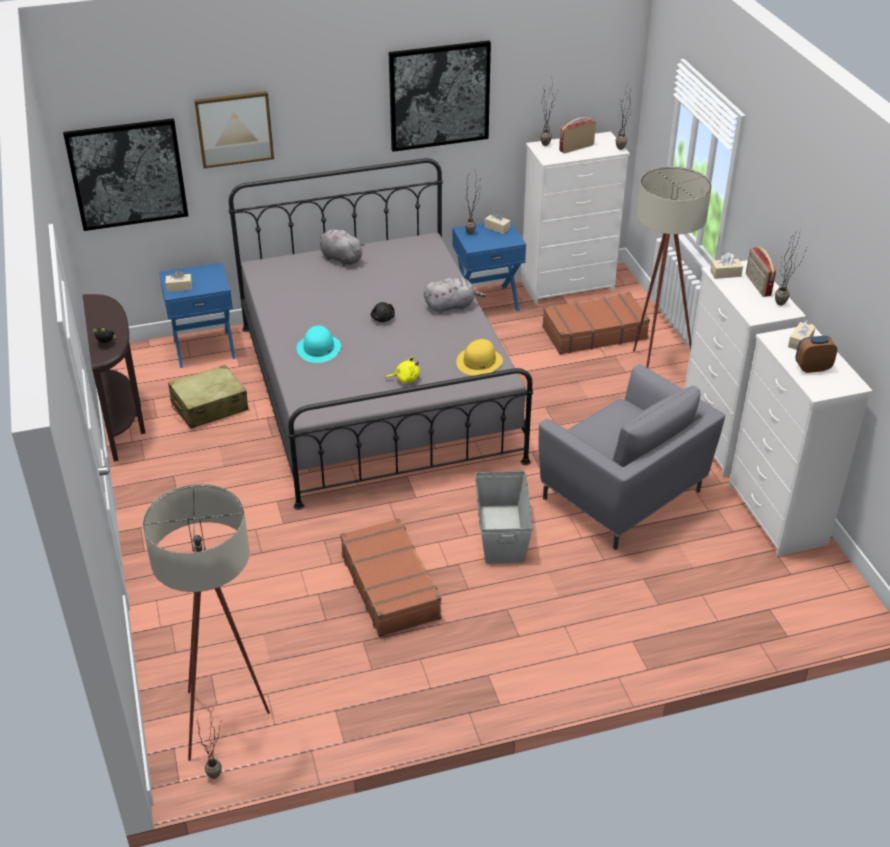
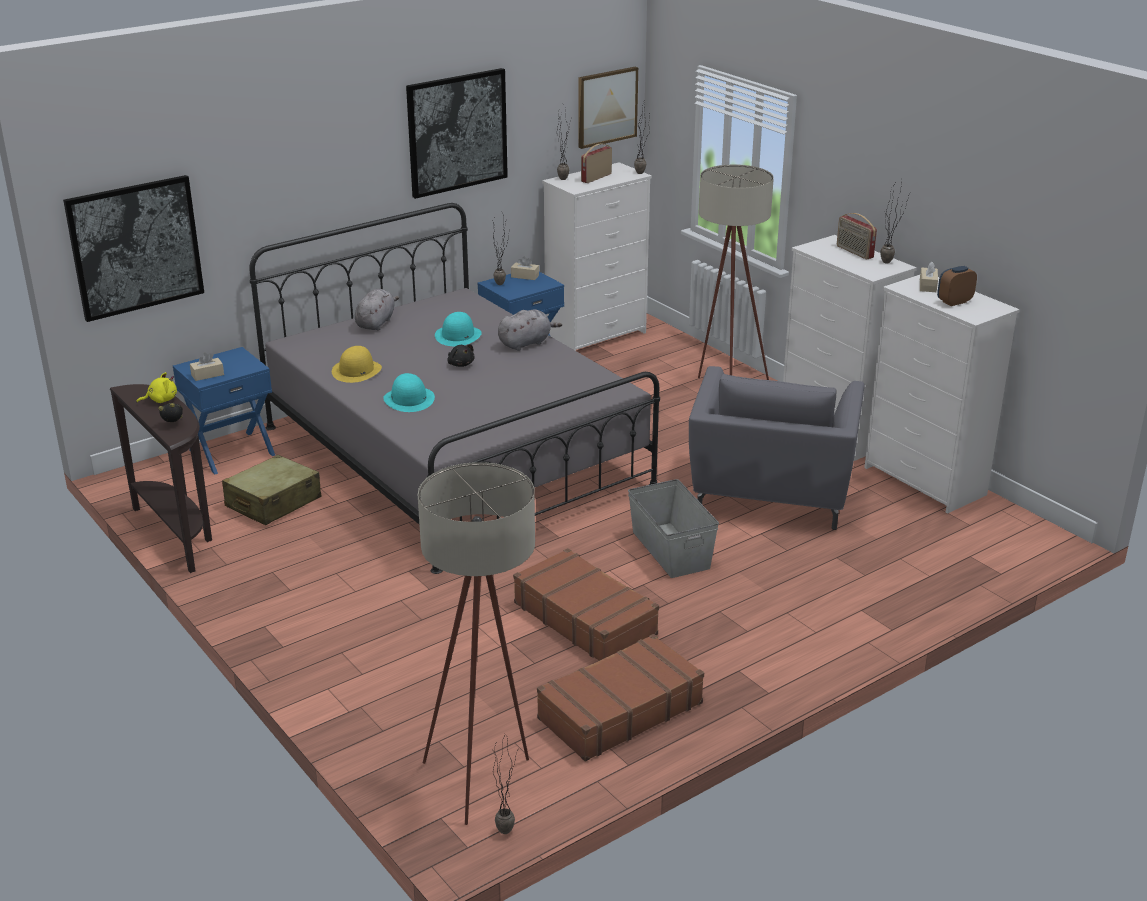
camera: 20 degrees left, 10 degrees down
(234, 129) = (251, 183): picture -> picture (606, 107)
(340, 258) = (376, 323): grey plush toy -> grey plush toy turned 90 degrees clockwise
(399, 286) = (458, 336): none -> turquoise hat
(405, 378) = (522, 408): yellow plush toy -> yellow plush toy (161, 400)
(479, 362) = (589, 382): yellow hat -> yellow hat (356, 371)
(593, 333) = (649, 369): brown suitcase -> brown suitcase (619, 710)
(623, 496) = (770, 495): grey armchair -> grey armchair turned 75 degrees clockwise
(725, 273) = (818, 248): beige tissue box -> none

